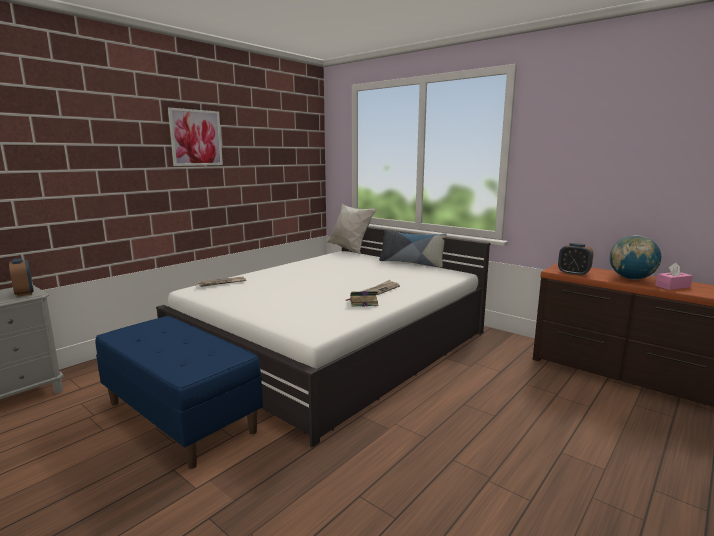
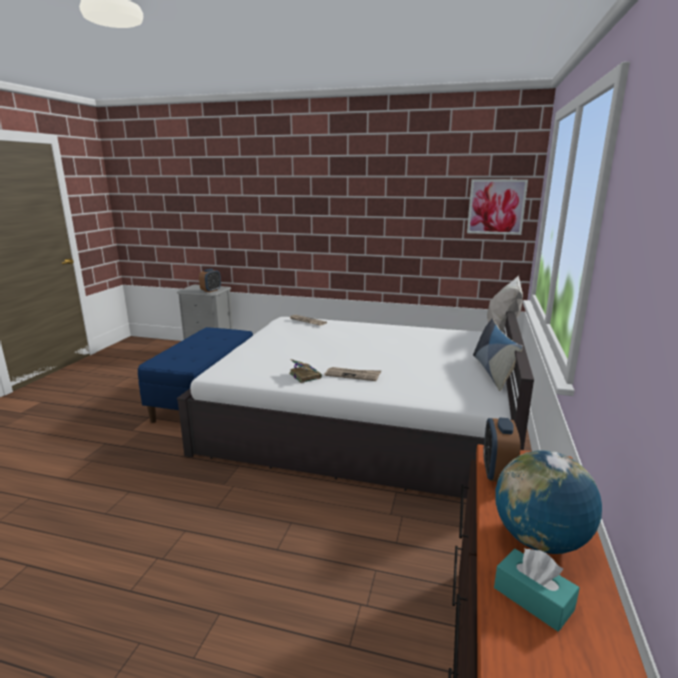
camera: 65 degrees right, 5 degrees up
(196, 138) = (357, 189): picture -> picture (496, 207)
(672, 286) = (533, 599): pink tissue box -> turquoise tissue box

